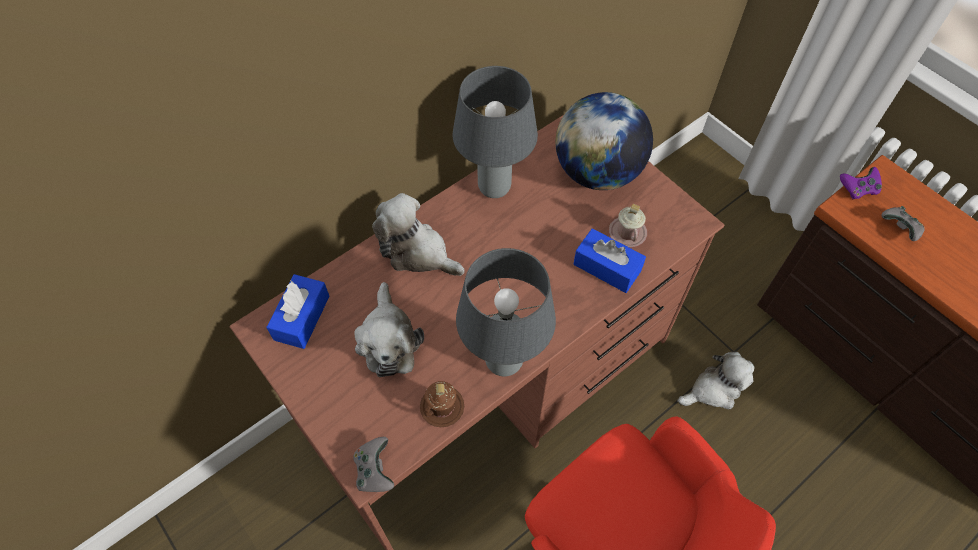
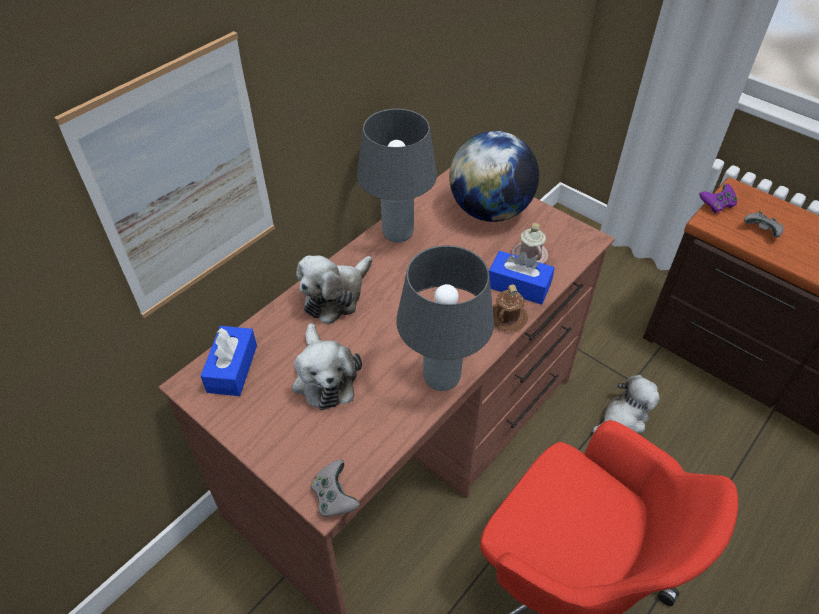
camera: 10 degrees left, 10 degrees down
(257, 148) = (184, 182): none -> picture
(417, 252) = (336, 296): plush toy -> plush toy turned 75 degrees counterclockwise
(442, 407) = (390, 428): brown mug -> brown mug (507, 318)

